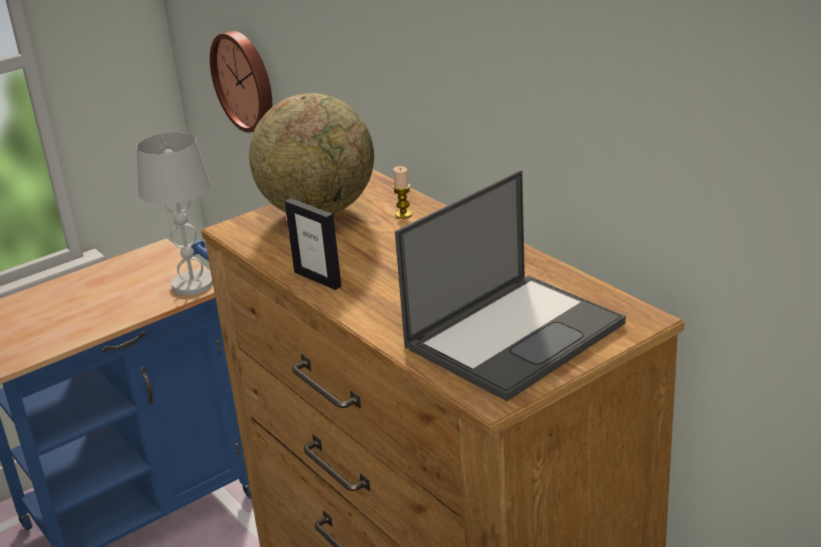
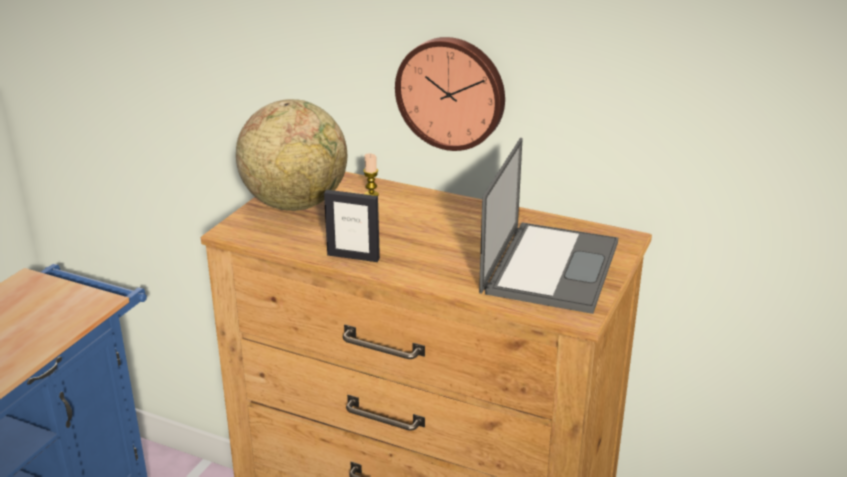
camera: 30 degrees left, 0 degrees up
(193, 284) = (89, 303): white table lamp -> none
(245, 80) = (120, 102): wall clock -> wall clock (452, 92)

